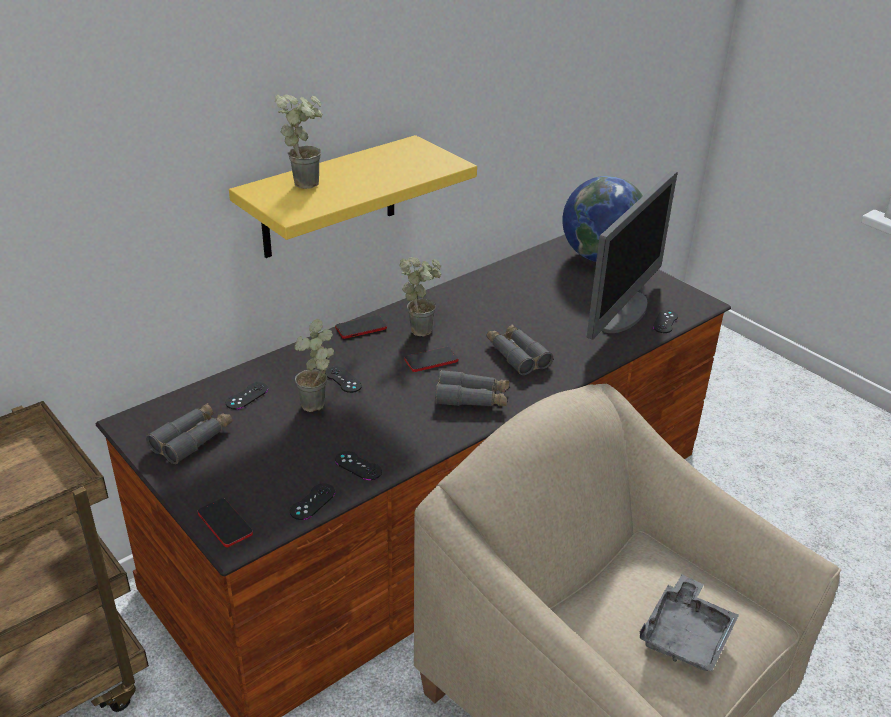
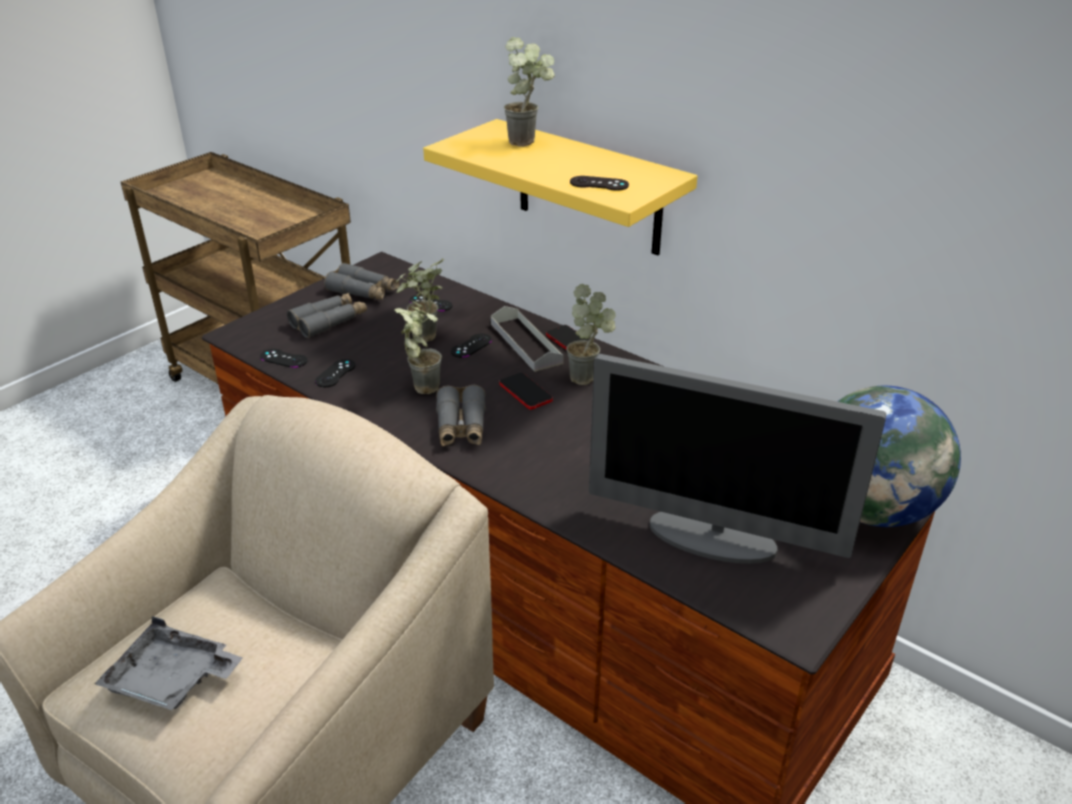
camera: 80 degrees right, 0 degrees up
(225, 523) = (257, 325): phone -> none
(352, 350) = (526, 343): none -> grey tray
(399, 414) = (421, 384): none -> potted plant
(517, 355) = (560, 450): grey binoculars -> grey binoculars (329, 321)
(665, 322) = (710, 584): black game controller -> black game controller (599, 184)

